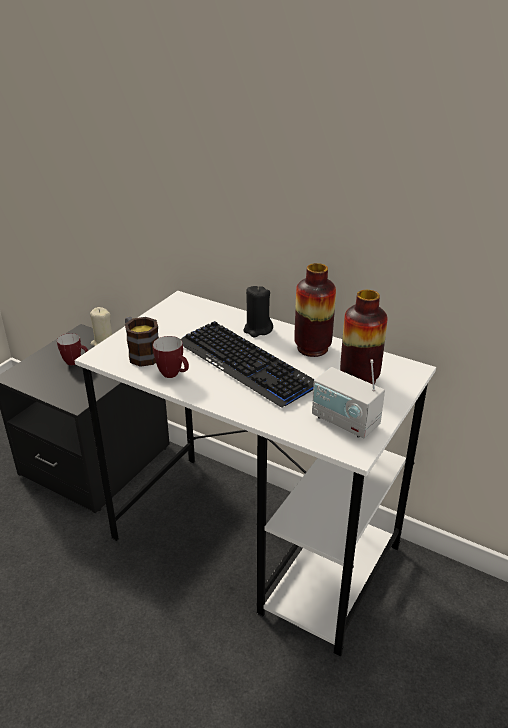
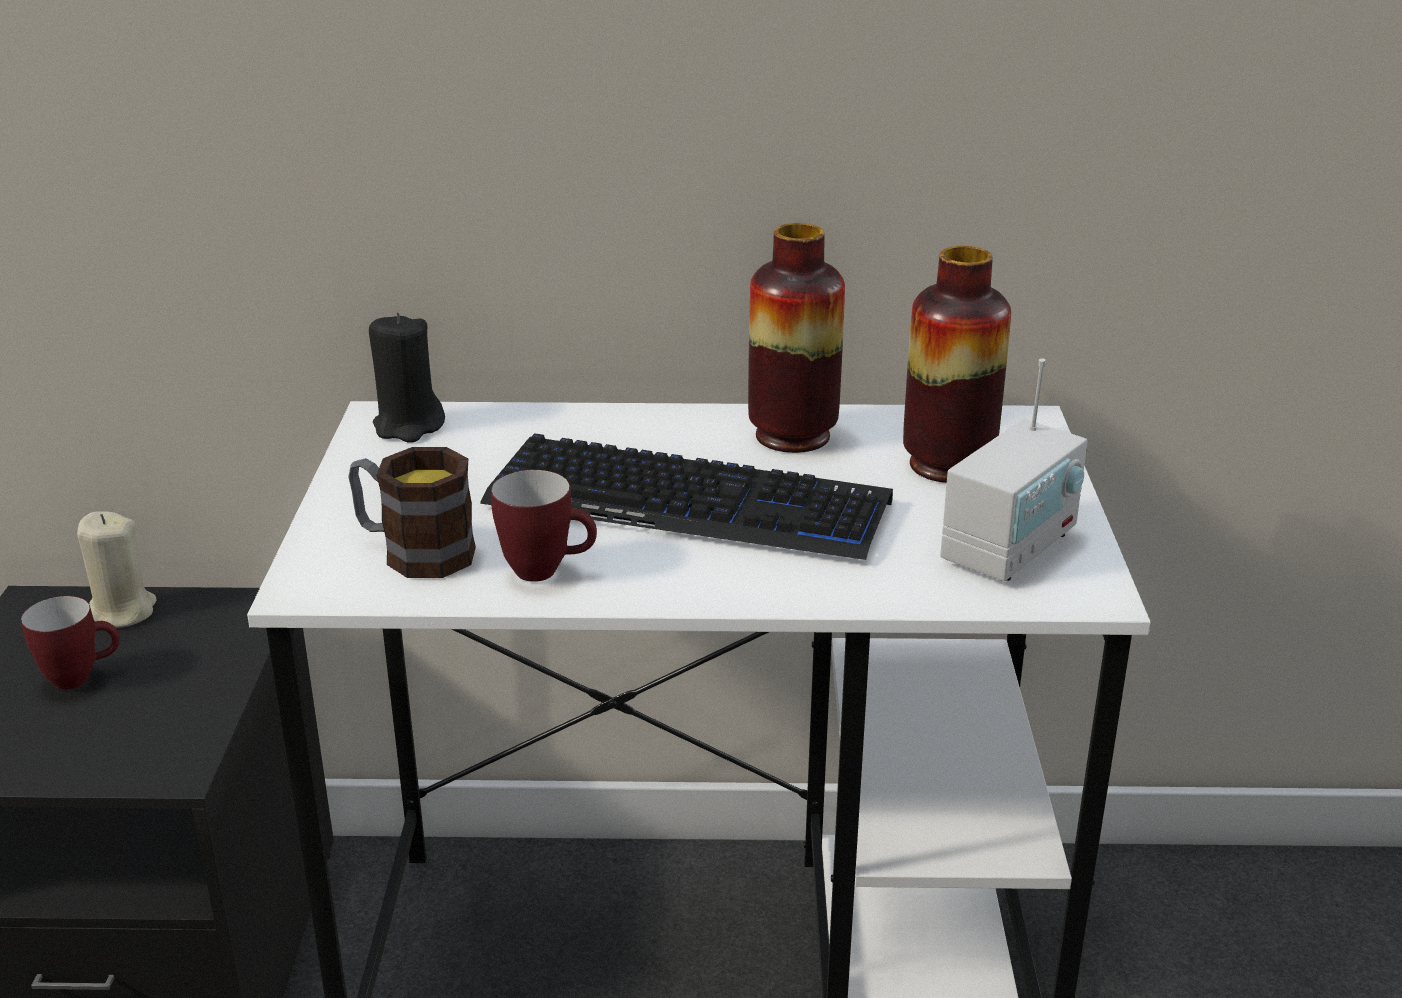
camera: 30 degrees left, 5 degrees down
(257, 329) = (635, 431): black candle -> black candle (408, 426)
(345, 421) = (1010, 548): radio -> radio turned 60 degrees counterclockwise

